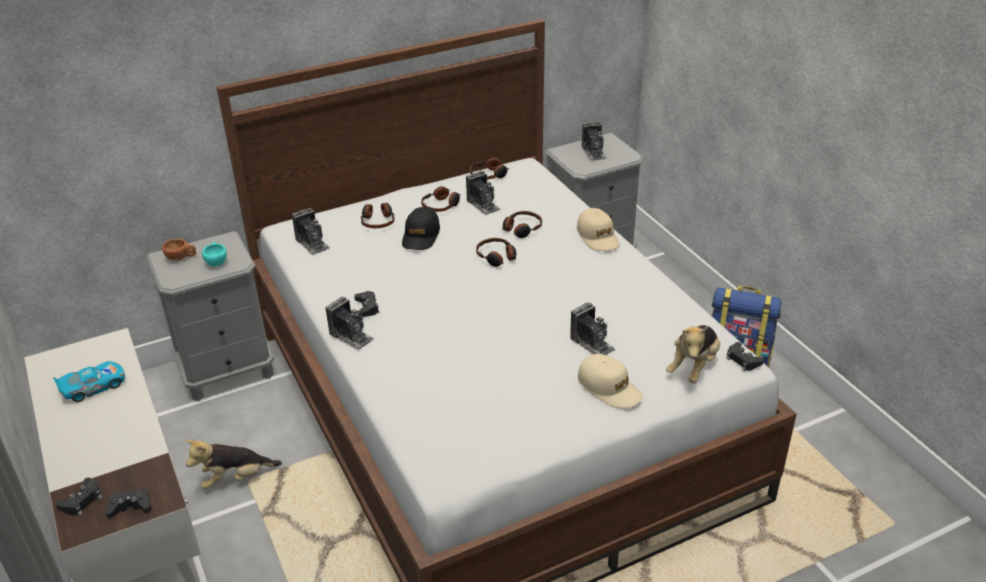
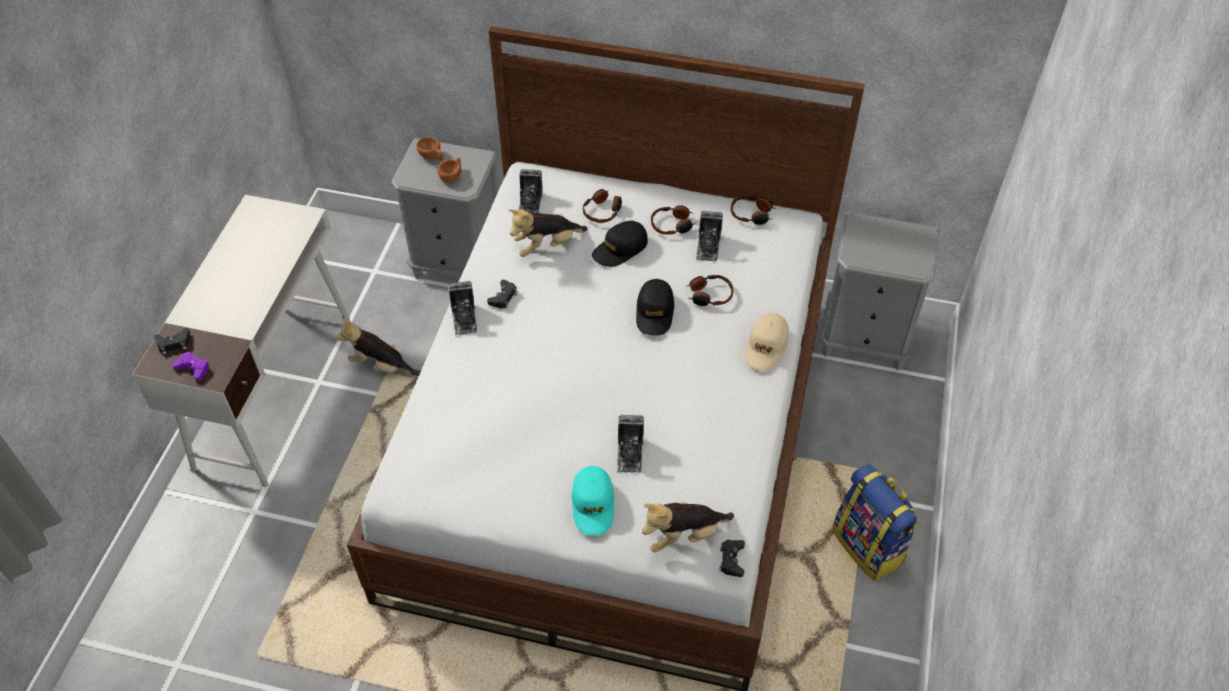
camera: 40 degrees right, 15 degrees up
(93, 387) = (260, 250): toy car -> none
(130, 507) = (193, 368): black game controller -> purple game controller
(216, 261) = (452, 176): turquoise cup -> brown cup
(360, 261) = (547, 246): none -> plush toy
(496, 257) = (655, 312): headphones -> black cap
(593, 152) = (889, 243): camera -> none
(609, 388) = (593, 504): beige cap -> turquoise cap

